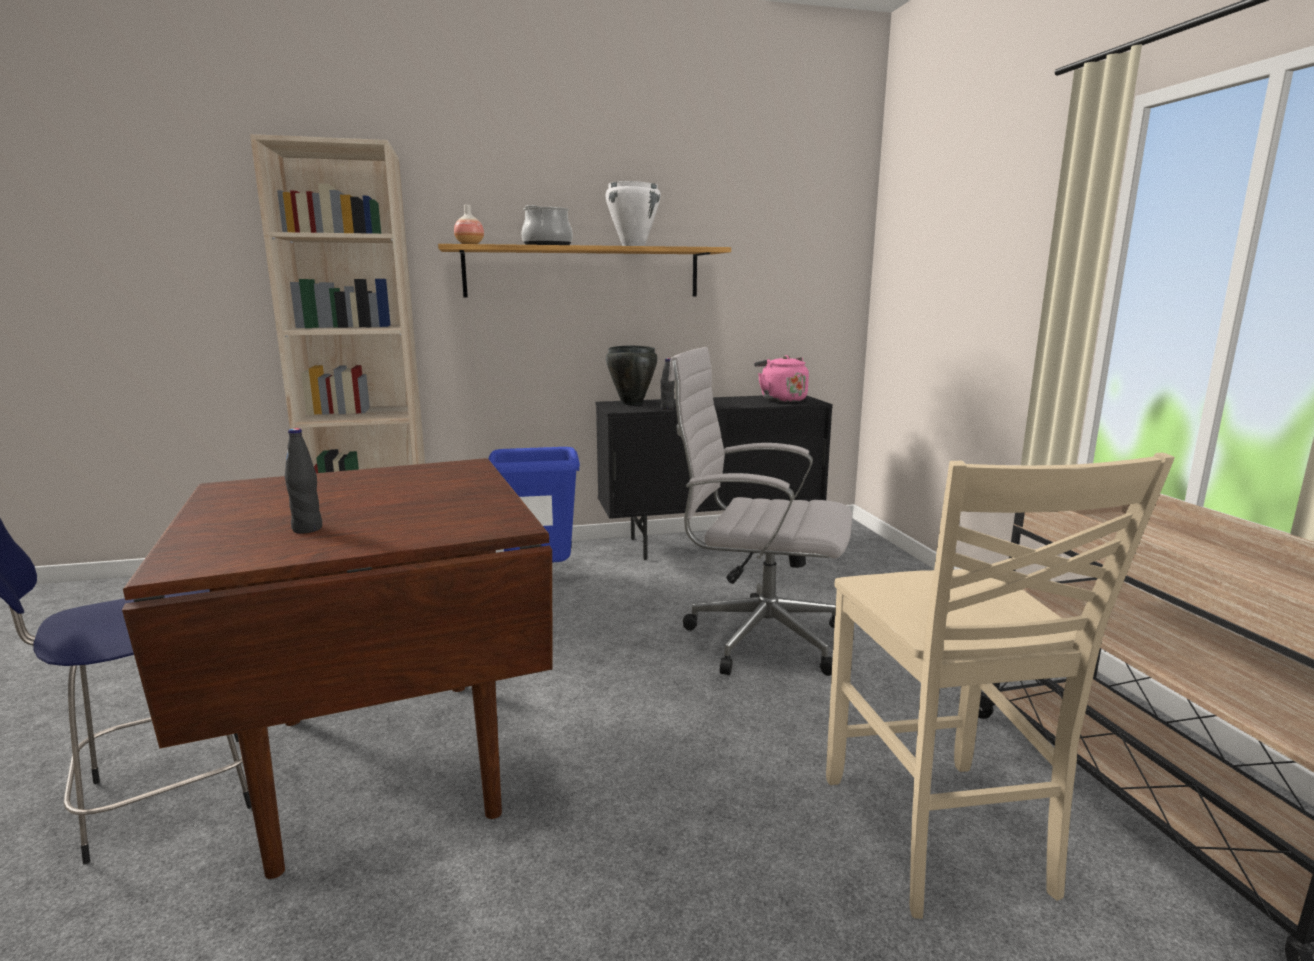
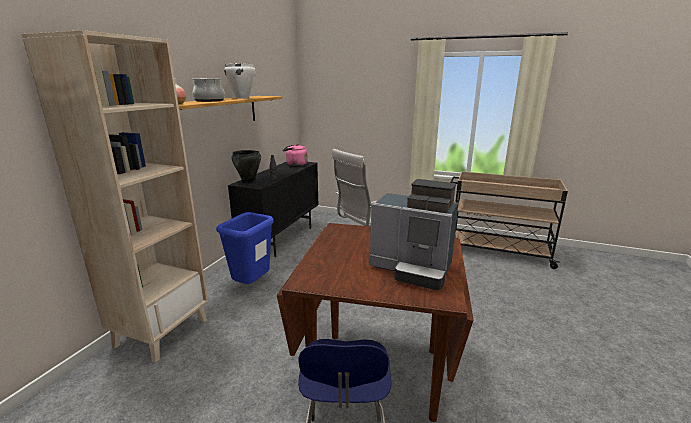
camera: 55 degrees left, 5 degrees up
(307, 529) = (413, 269): black bottle -> coffee machine
(937, 836) = (492, 281): beige chair -> none

